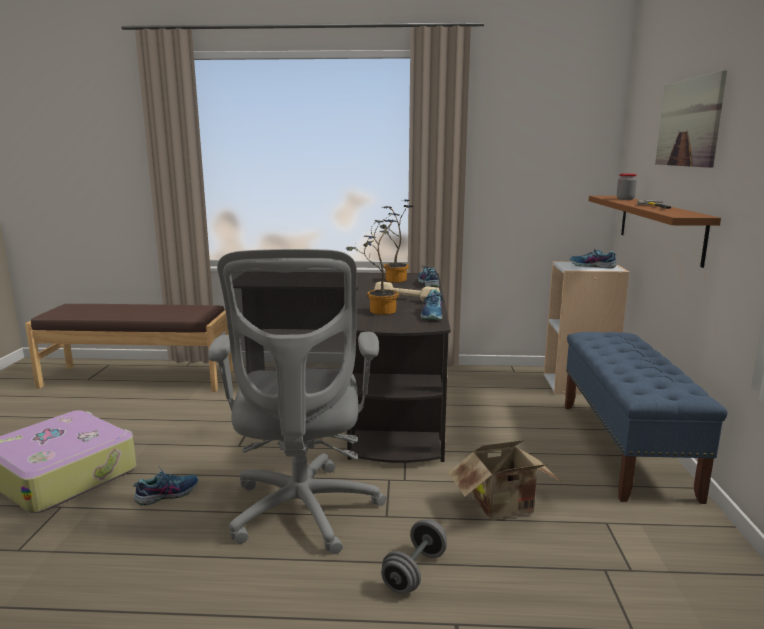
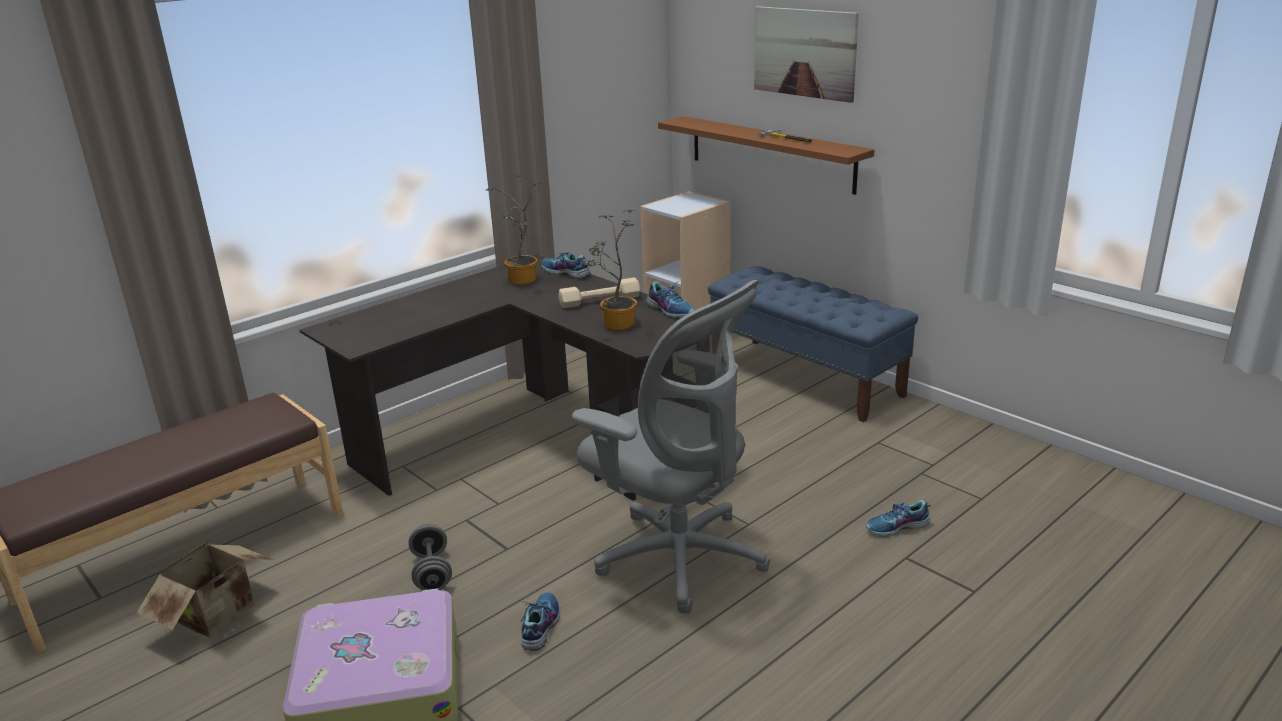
camera: 45 degrees left, 10 degrees up
(415, 572) = (833, 546): grey dumbbell -> grey dumbbell (432, 572)
(505, 507) = (809, 468): cardboard box -> cardboard box (221, 615)
(592, 266) = (689, 203): shoe -> shoe (897, 527)
(625, 199) = (716, 126): jar -> none

